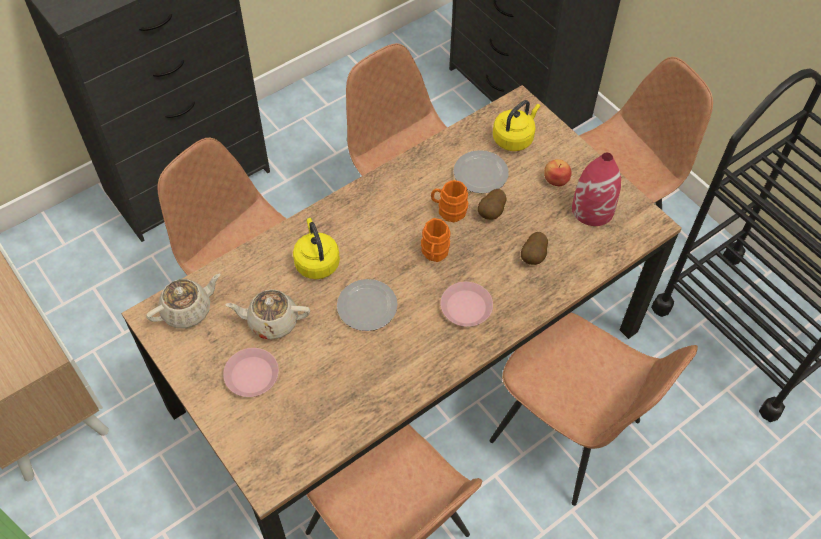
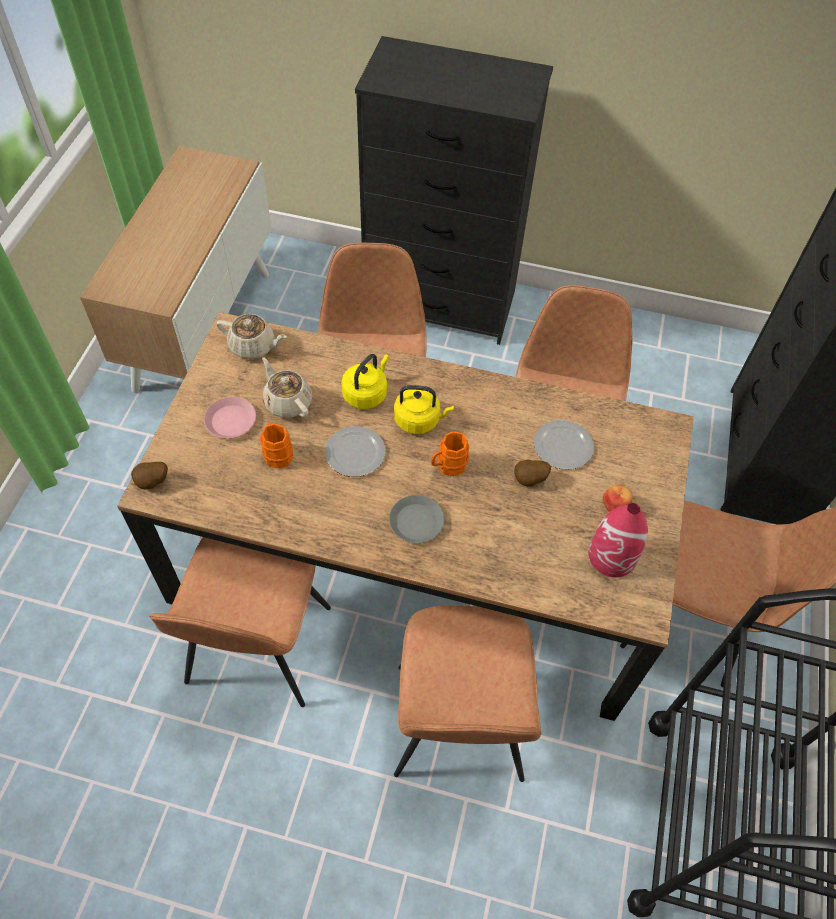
camera: 50 degrees right, 0 degrees up
(448, 210) = (501, 448): orange mug -> orange mug (277, 452)
(466, 307) = (416, 521): pink plate -> grey plate
(514, 138) = (627, 447): yellow kettle -> yellow kettle (419, 420)
(533, 257) = (514, 540): potato -> potato (153, 483)

